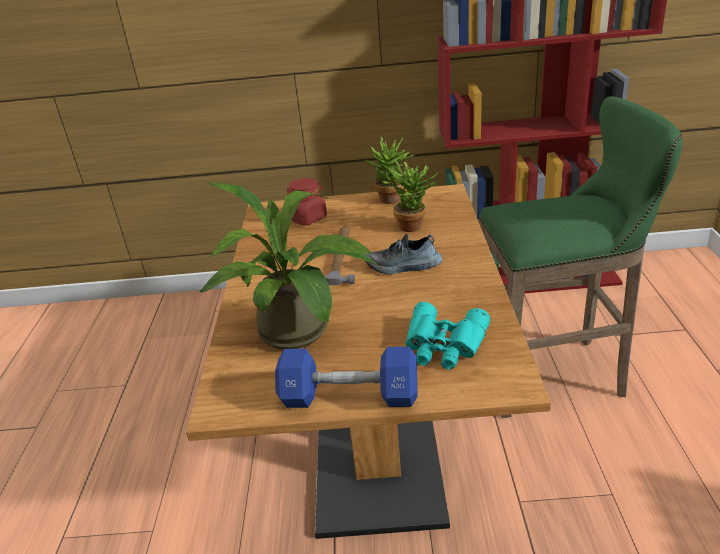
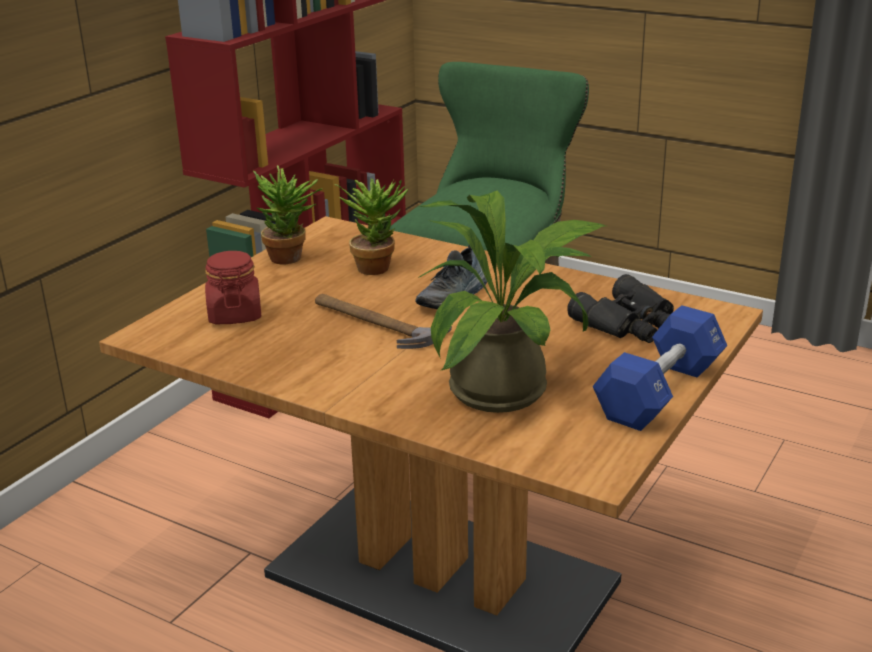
camera: 60 degrees left, 5 degrees down
(444, 345) = (630, 323): turquoise binoculars -> black binoculars

